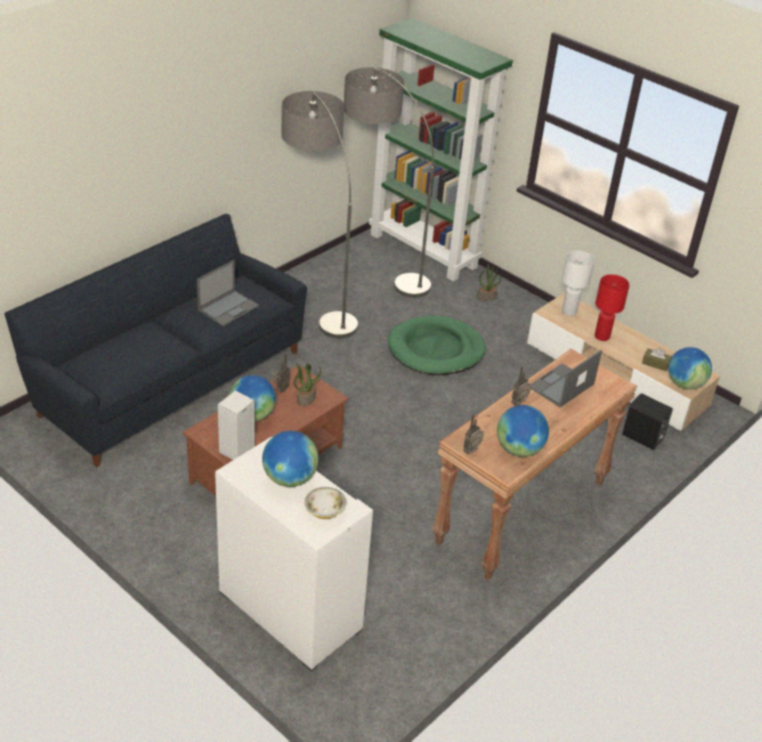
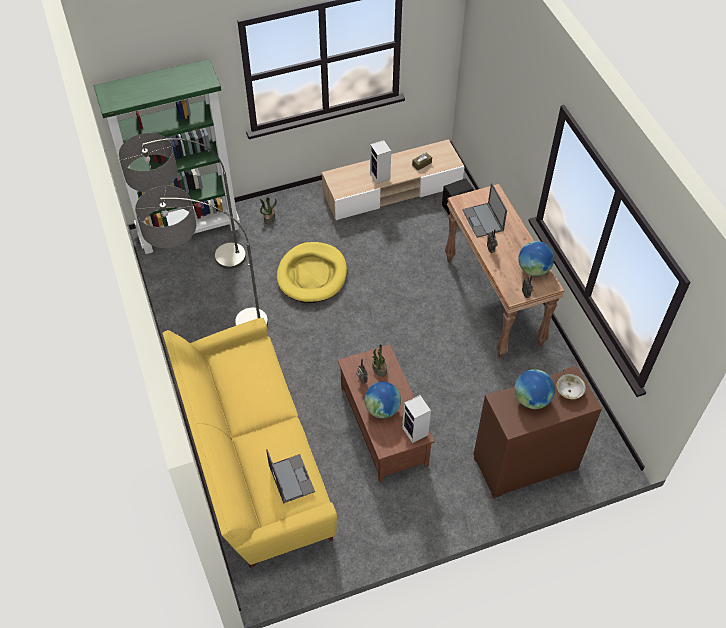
camera: 60 degrees left, 15 degrees up
(167, 379) = (253, 459): black sofa -> yellow sofa
(229, 308) = (259, 378): laptop -> laptop (291, 478)
(288, 611) = (525, 463): white cabinet -> brown cabinet
(436, 350) = (312, 275): green dog bed -> yellow dog bed
(569, 312) = (344, 180): white table lamp -> none
(602, 337) = (380, 176): red table lamp -> speaker
(685, 384) = (448, 160): globe -> none

